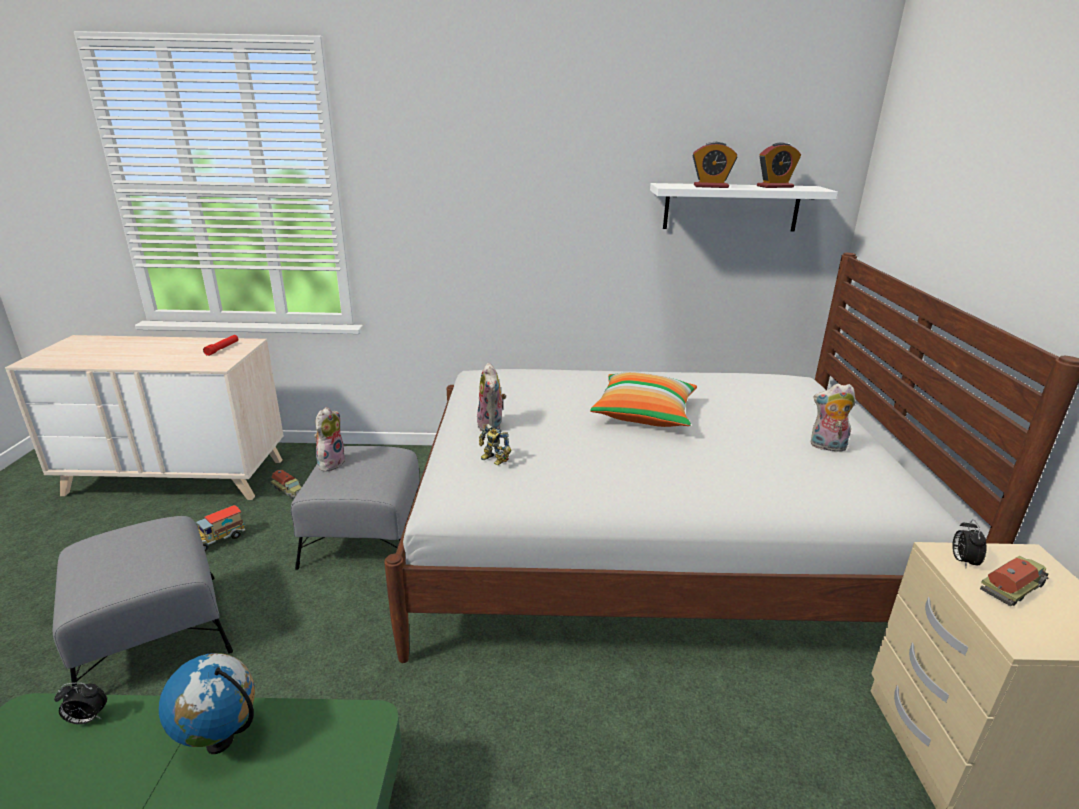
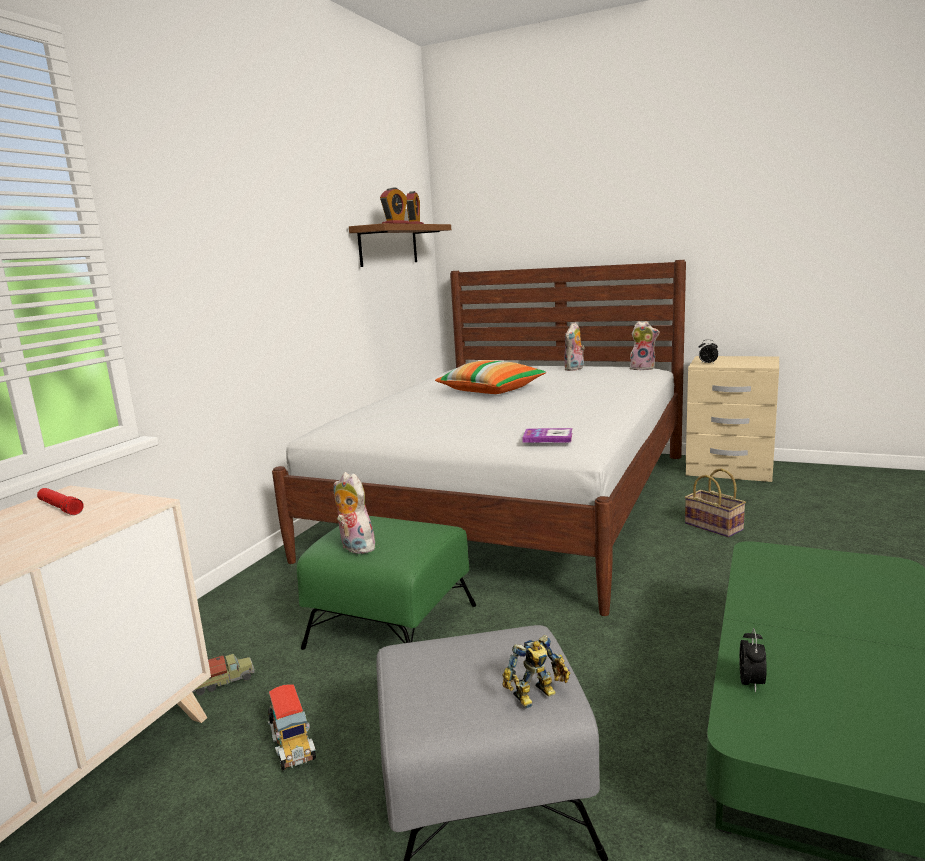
camera: 65 degrees left, 10 degrees down
(221, 741) = (778, 607): globe -> none
(364, 537) = (393, 626): grey ottoman -> green ottoman
(457, 477) = (548, 437): none -> book
(492, 426) = (462, 426): plush toy -> plush toy (643, 368)
(493, 461) = (529, 427): toy robot -> toy robot (537, 696)
(678, 744) = (715, 526): none -> basket
(731, 207) = (388, 245): white shelf -> brown shelf
(1013, 588) = (730, 362): toy truck -> none

